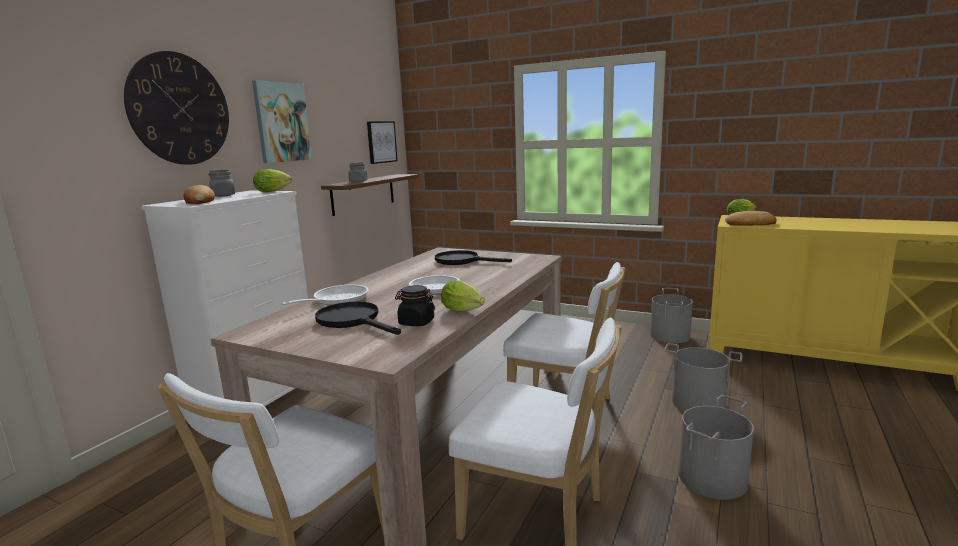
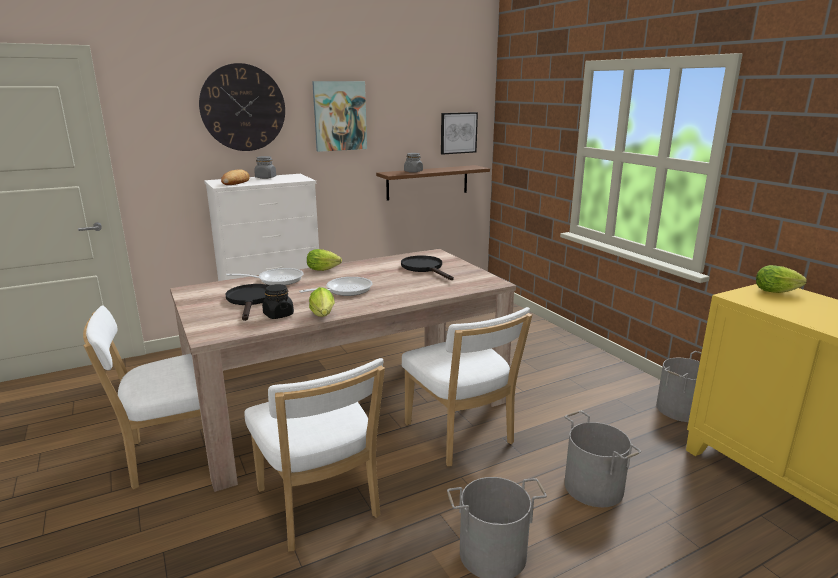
camera: 35 degrees right, 5 degrees up
(274, 191) = (303, 178): lettuce -> lettuce (325, 270)
(750, 224) = (764, 302): bread -> none

